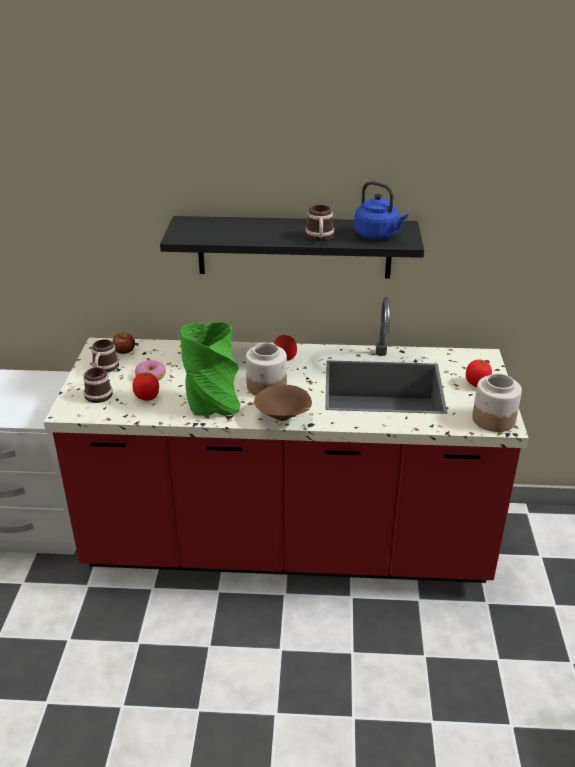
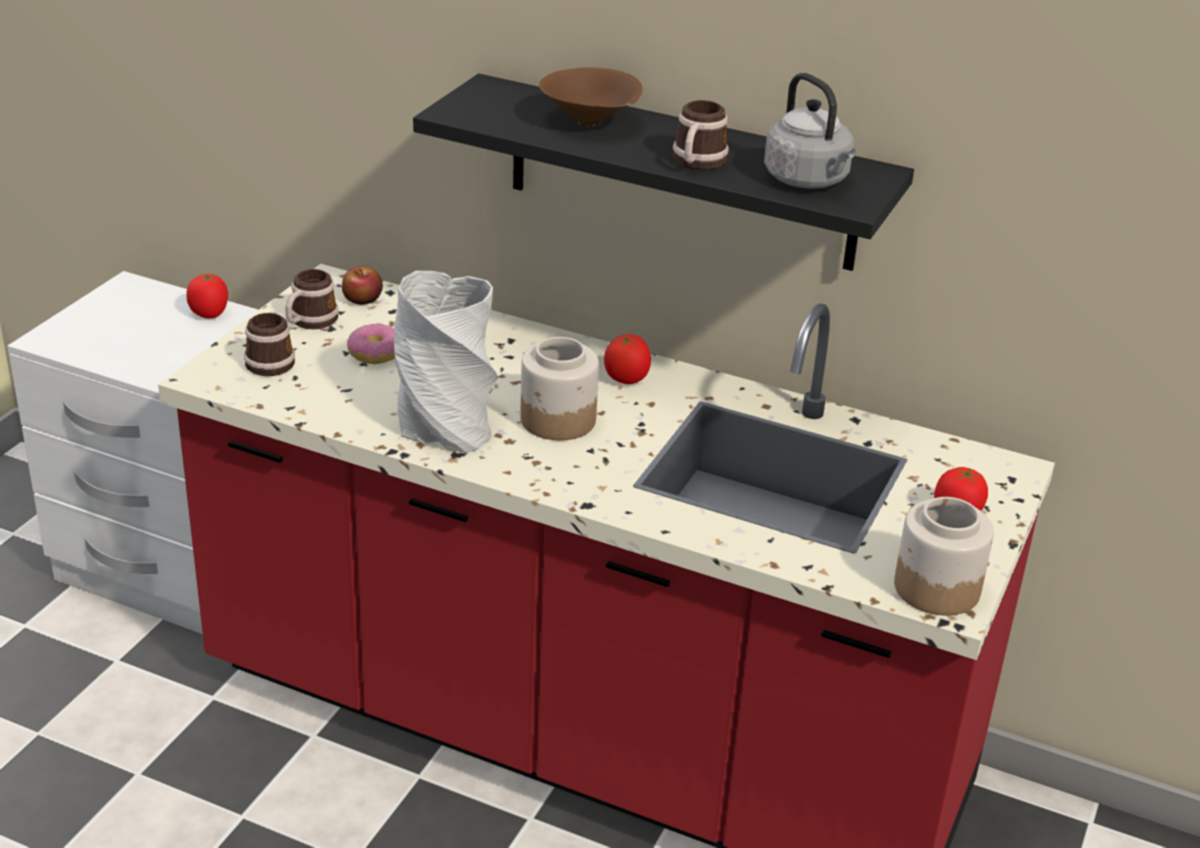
camera: 20 degrees right, 0 degrees up
(147, 397) = (345, 386): tomato -> tomato (209, 314)
(212, 403) = (445, 425): green vase -> grey vase
(284, 418) = (549, 481): brown bowl -> brown bowl (591, 123)
(378, 235) = (809, 181): blue kettle -> grey kettle

